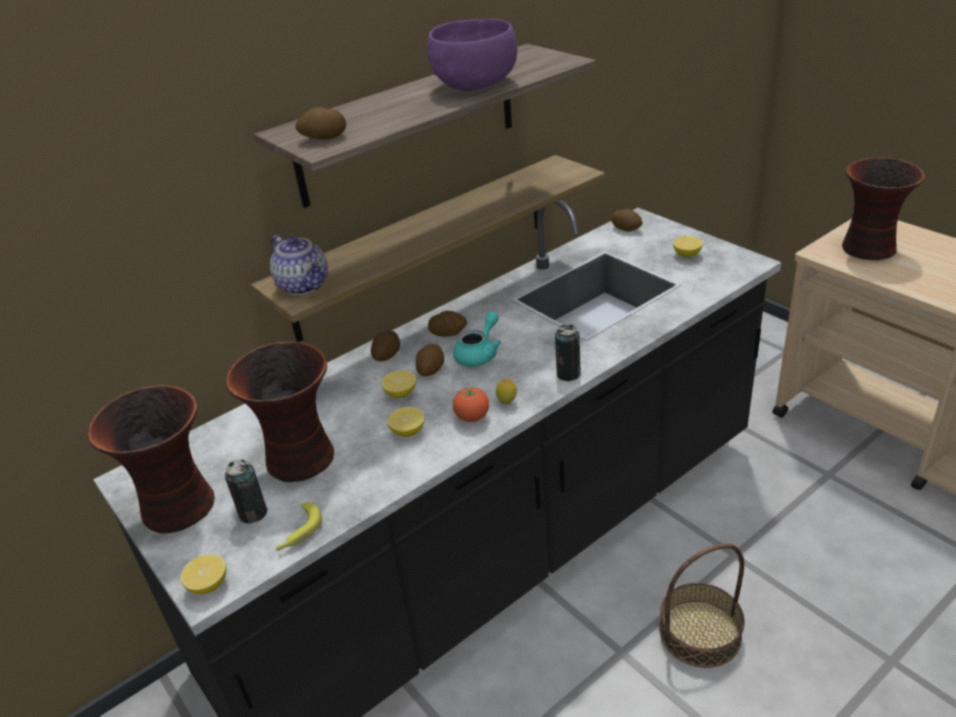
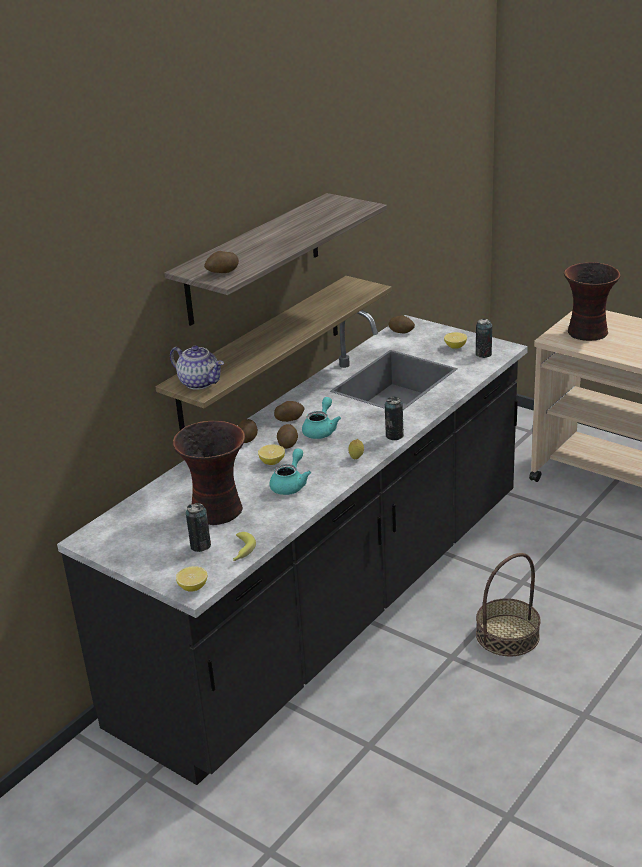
camera: 15 degrees left, 5 degrees down
(180, 507) = (141, 550): vase -> none
(408, 432) = (290, 484): lemon -> turquoise teapot
(472, 417) = (334, 470): tomato -> none
(476, 84) = (309, 227): purple bowl -> none
(720, 268) = (483, 354): none -> can

